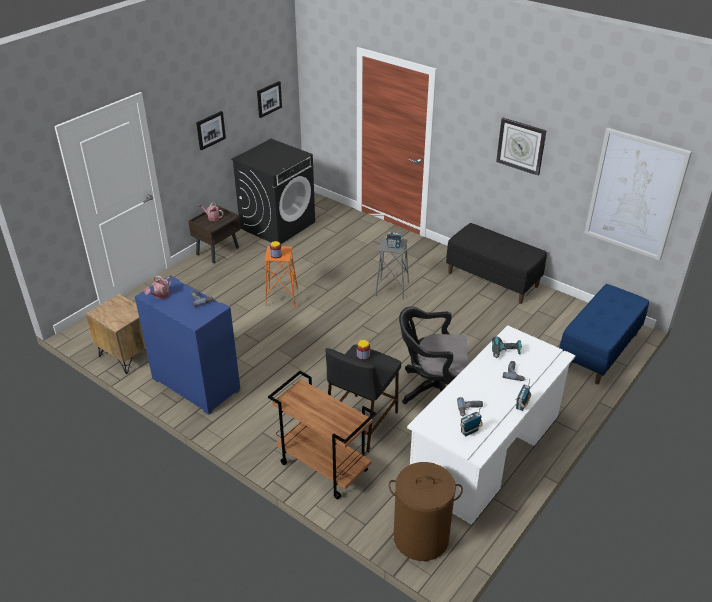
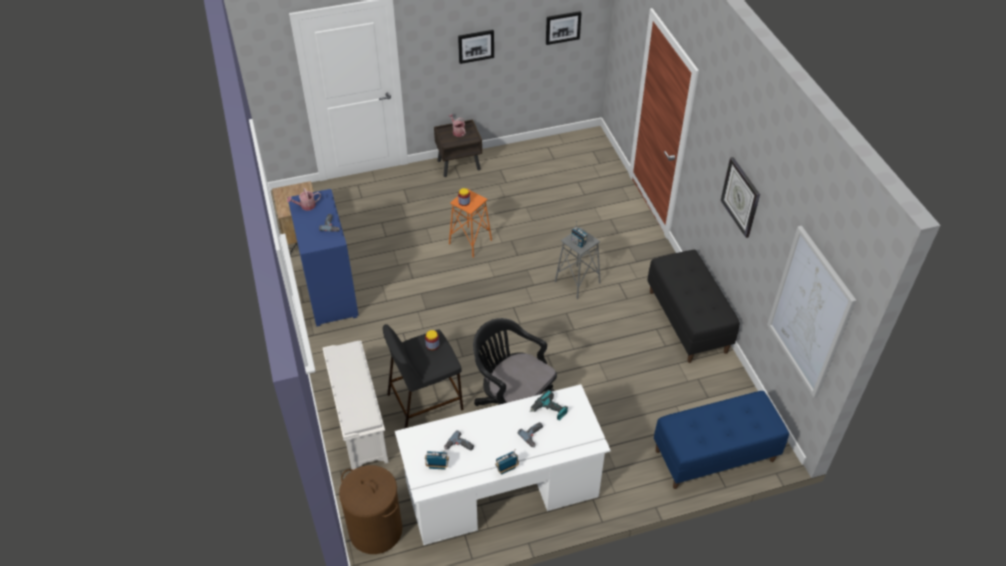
camera: 35 degrees right, 10 degrees up
(277, 225) = (537, 159): black washing machine -> none
(322, 467) = (358, 423): brown cart -> white shoe rack

